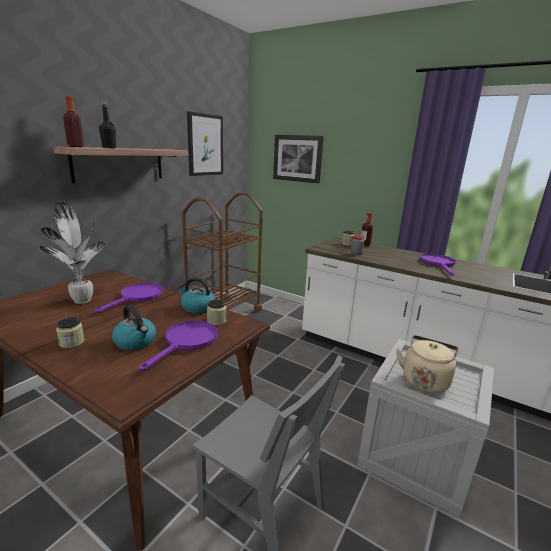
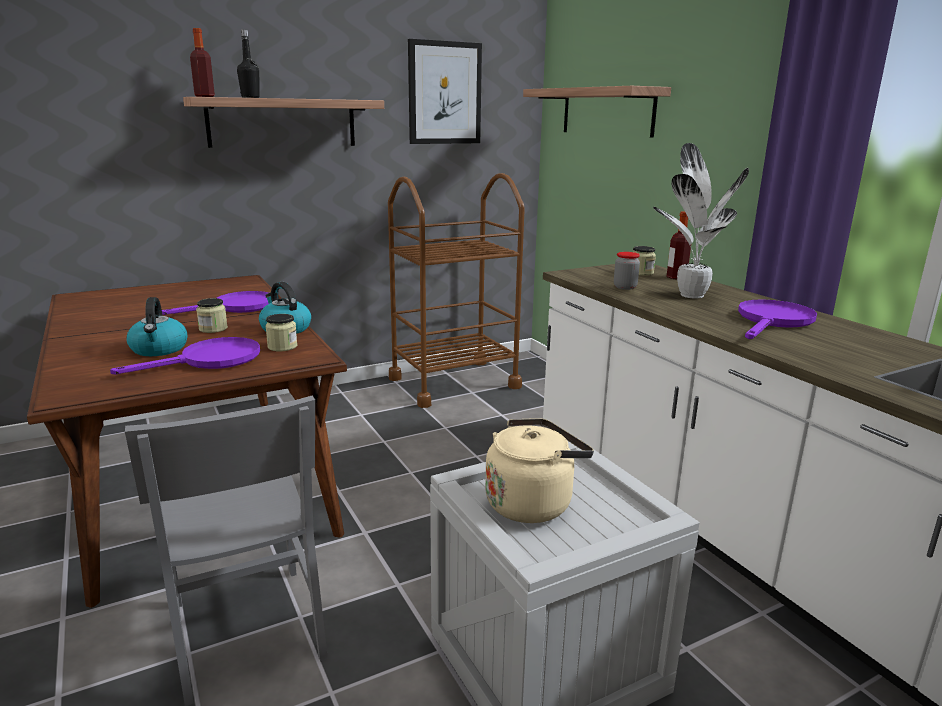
camera: 30 degrees right, 0 degrees up
(72, 342) = (101, 338): jar -> jar (213, 329)
(82, 300) = (175, 301): potted plant -> potted plant (690, 294)
(297, 158) = (607, 111): picture -> shelf

